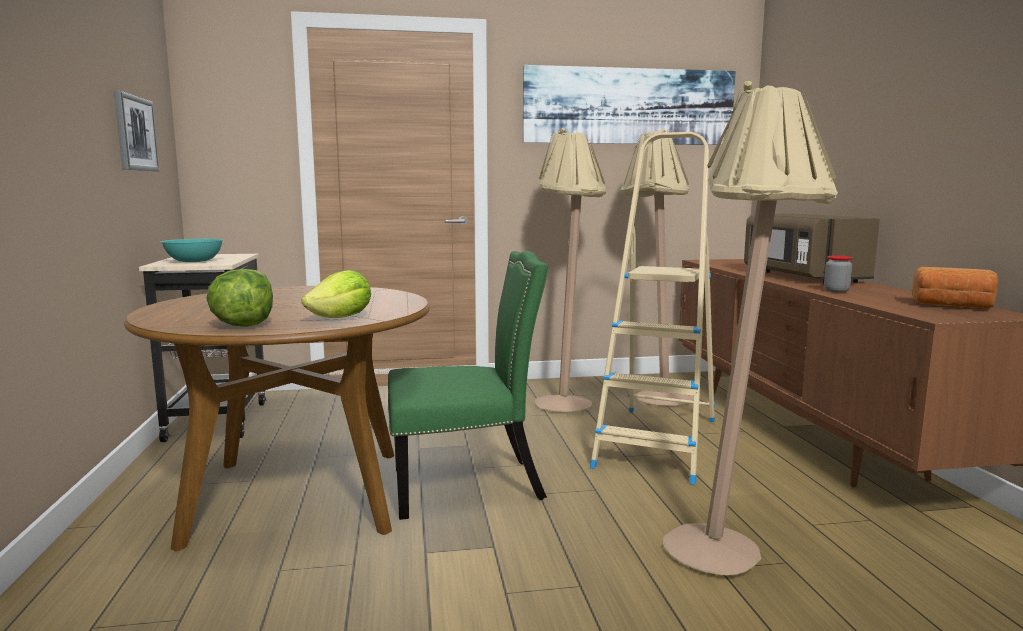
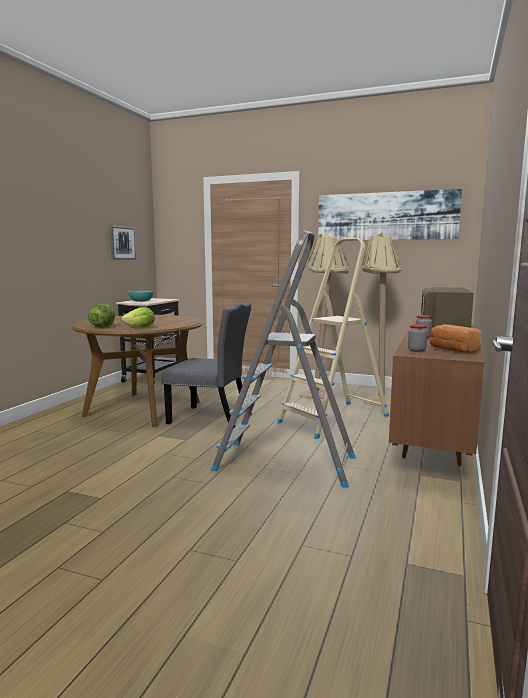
camera: 30 degrees right, 0 degrees up
(464, 486) = (209, 418): green chair -> grey chair
(733, 548) = (284, 463): beige floor lamp -> grey step ladder
(921, 311) = (416, 350): none -> jar

